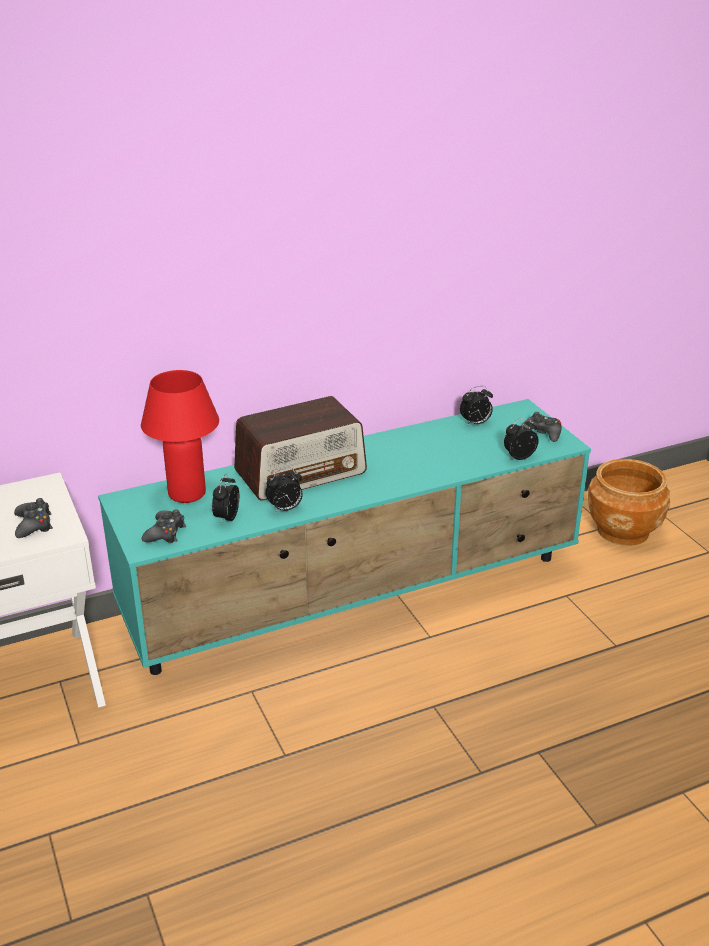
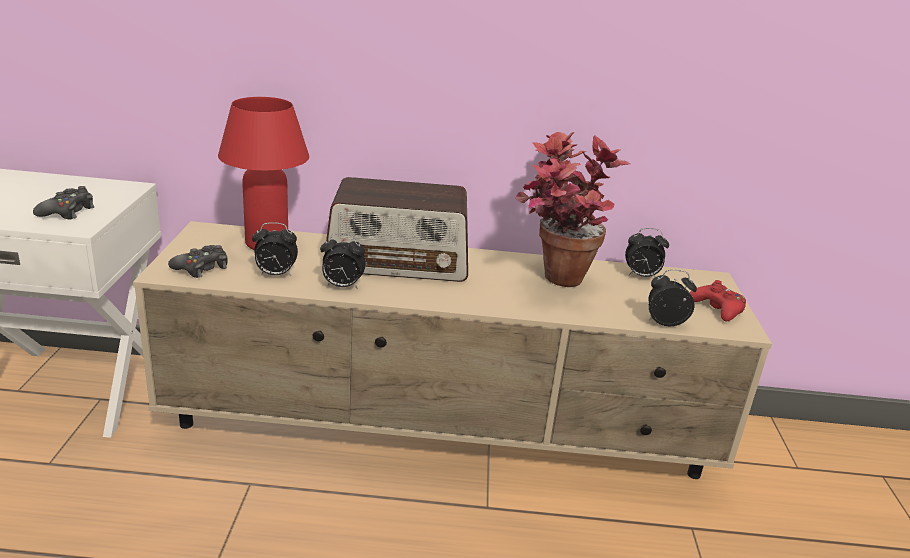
camera: 25 degrees right, 5 degrees down
(226, 518) = (275, 275): alarm clock -> alarm clock turned 135 degrees counterclockwise
(356, 596) = (444, 431): turquoise tv stand -> beige tv stand
(423, 451) = (552, 283): none -> potted plant
(542, 433) = (717, 309): black game controller -> red game controller
(623, 530) = (818, 480): brown planter -> none

